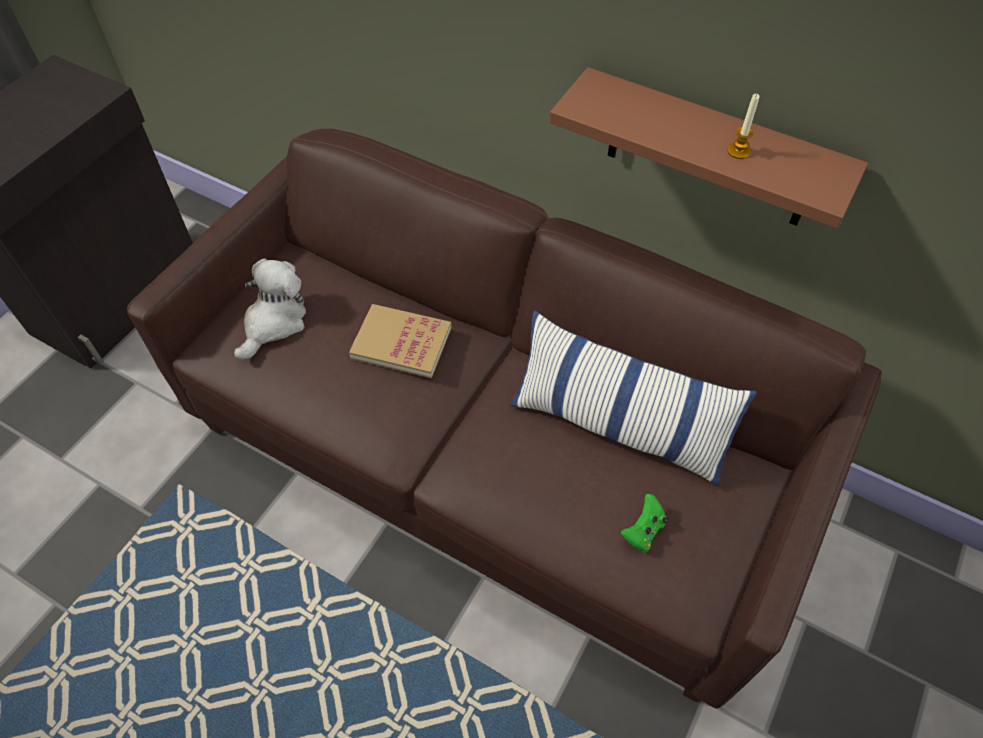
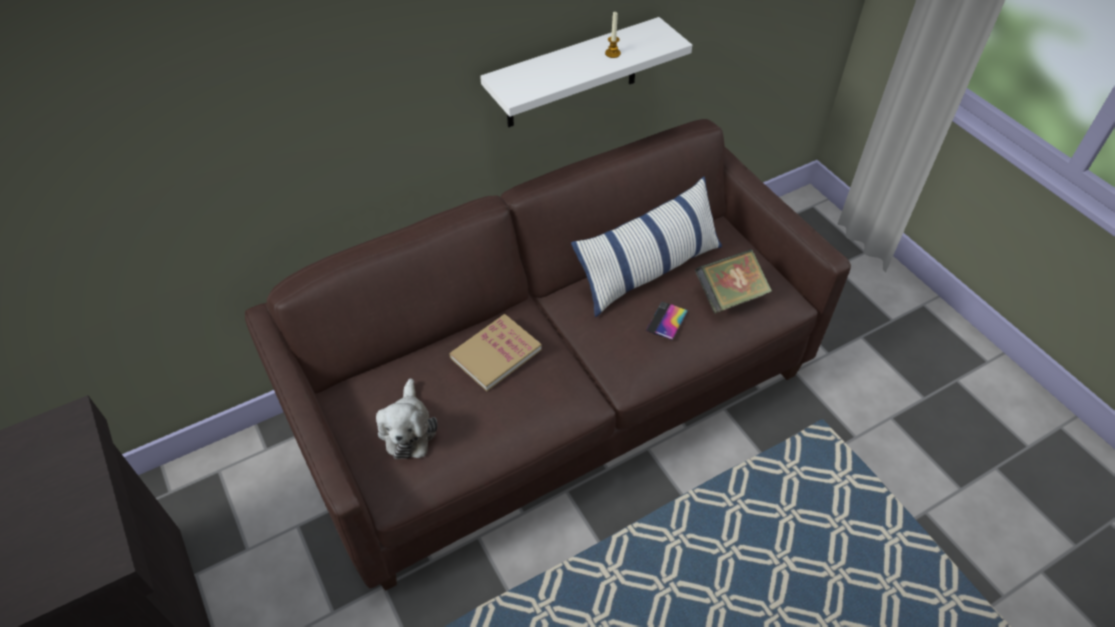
camera: 60 degrees left, 5 degrees down
(274, 322) = (408, 429): plush toy -> plush toy turned 150 degrees counterclockwise
(551, 477) = (666, 321): none -> phone
(643, 531) = (730, 296): green game controller -> book
(709, 151) = (572, 74): brown shelf -> white shelf

